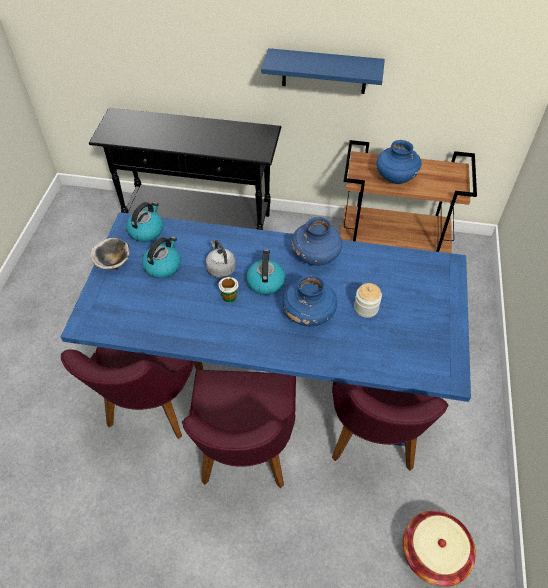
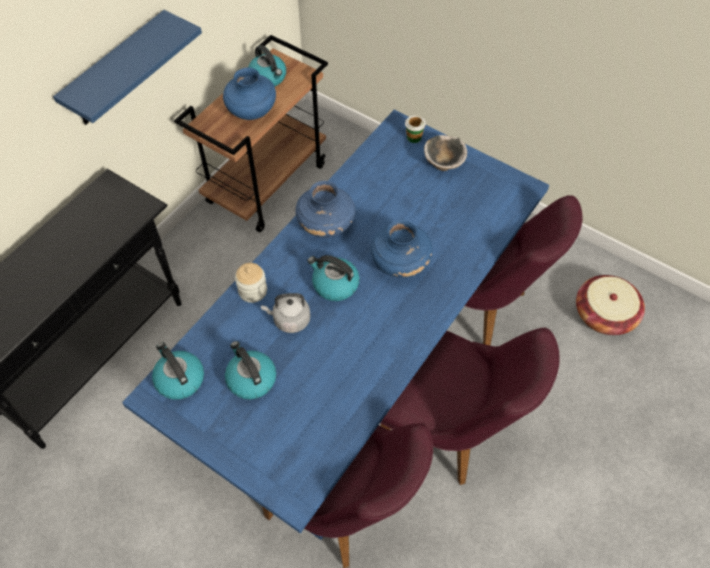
camera: 65 degrees left, 5 degrees up
(113, 263) = (213, 434): bowl -> bowl (443, 163)
(229, 296) = (336, 326): cup -> cup (414, 137)
(366, 308) = (416, 213): jar -> jar (253, 291)
(436, 173) = (268, 78): none -> kettle

